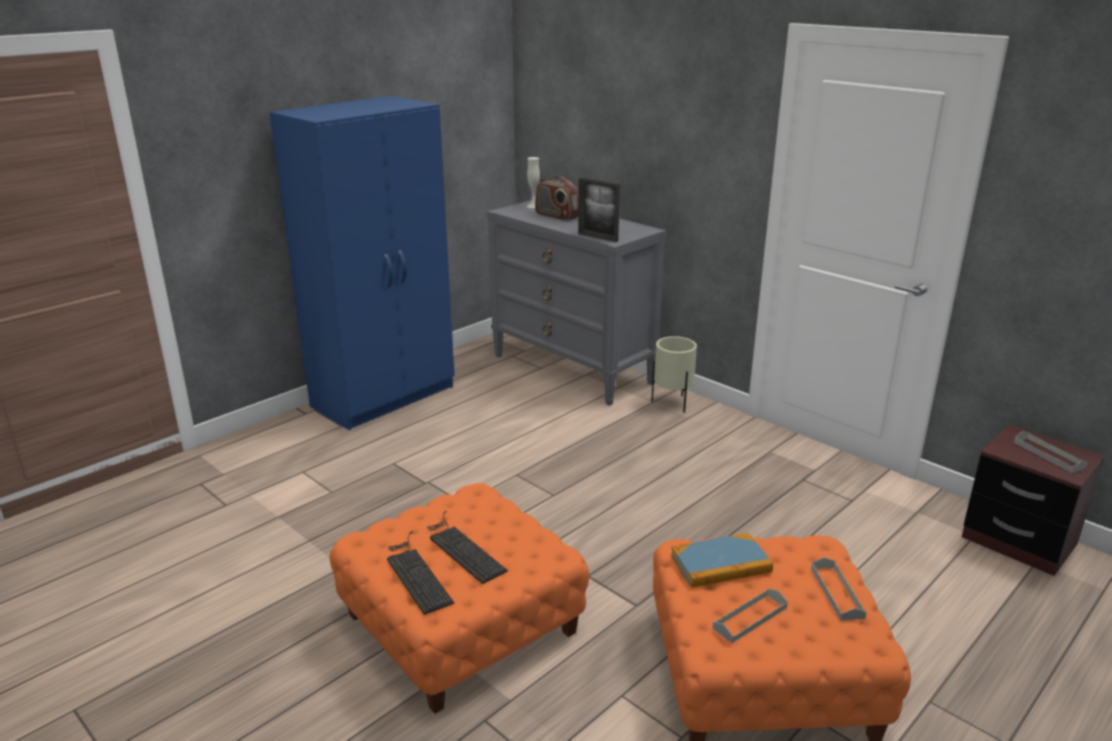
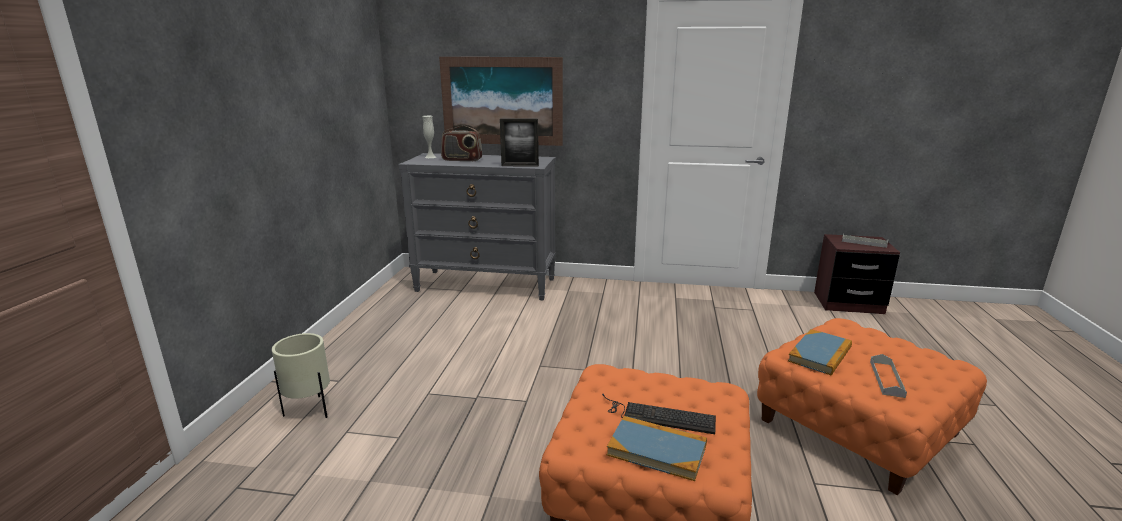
camera: 35 degrees left, 5 degrees down
(385, 396) = (354, 345): blue wardrobe -> none
(416, 573) = (656, 450): keyboard -> book
(619, 149) = (502, 101): none -> picture
(672, 404) = (582, 287): beige planter -> beige planter (310, 410)
(837, 592) = (894, 345): grey tray -> none

